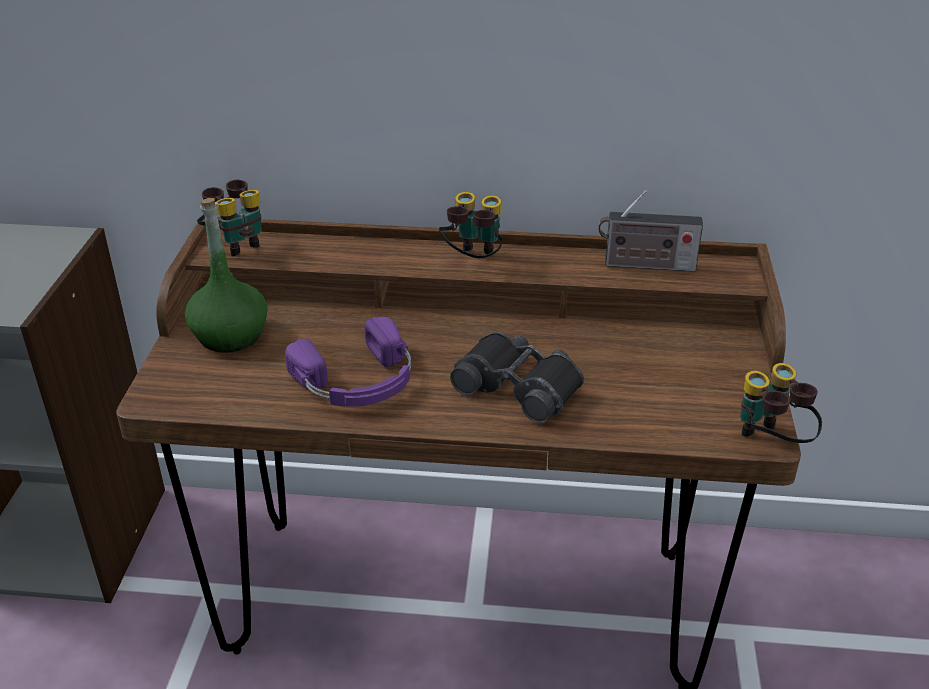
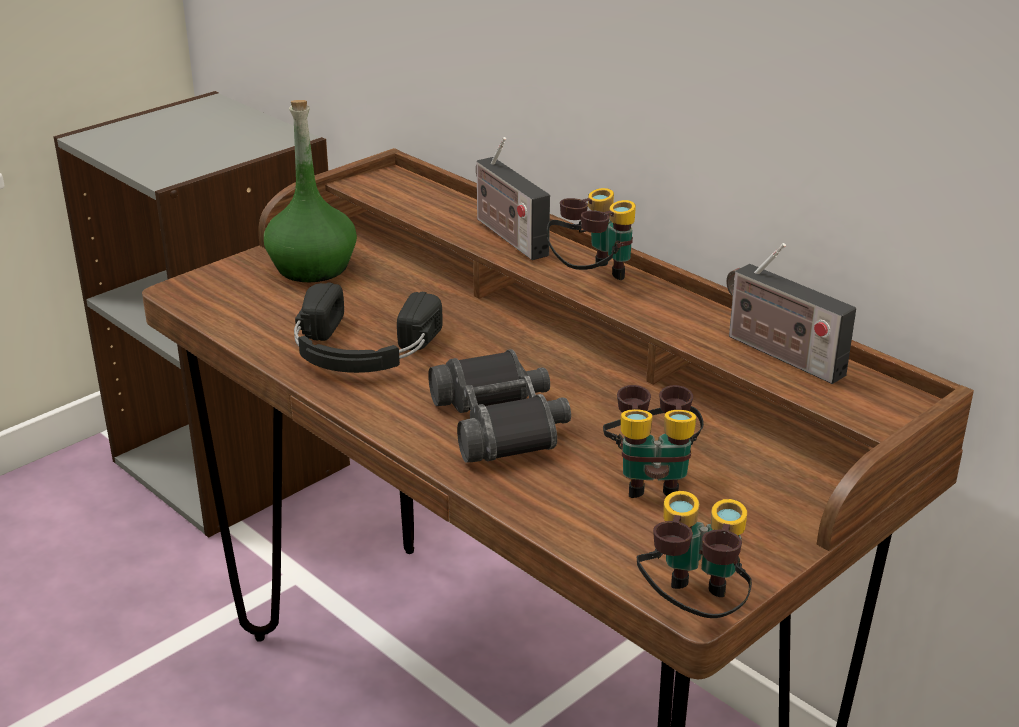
camera: 40 degrees right, 5 degrees down
(236, 244) = (392, 182): binoculars -> binoculars (651, 479)
(358, 381) = (361, 350): purple headphones -> black headphones
(379, 252) = (507, 235): none -> radio

